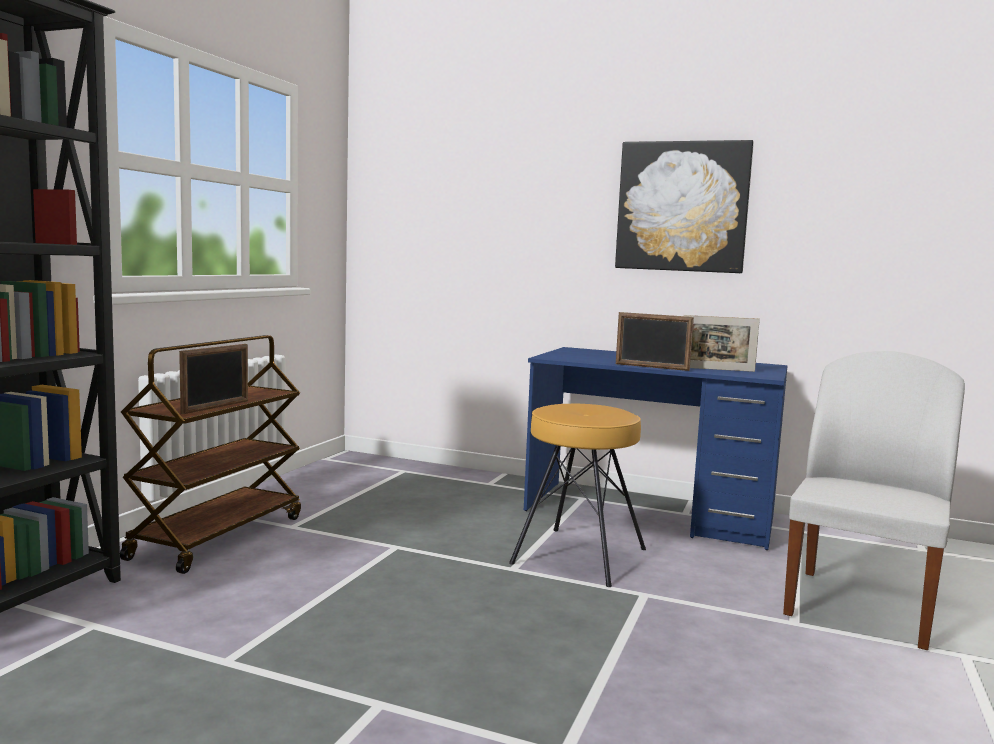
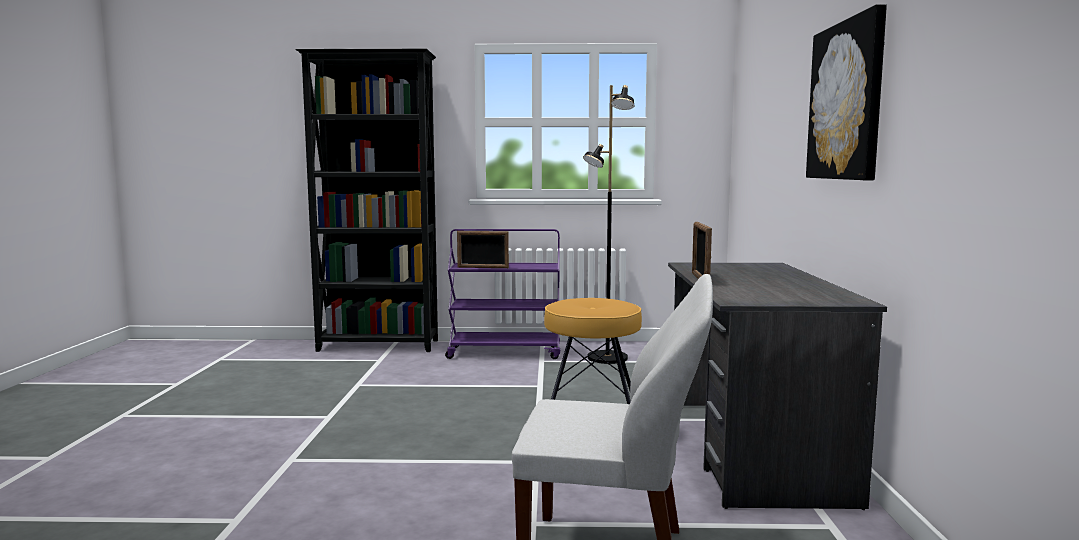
camera: 70 degrees right, 0 degrees up
(218, 536) = (505, 352): brown cart -> purple cart
(332, 498) = (607, 358): none -> black floor lamp
(649, 514) = (751, 448): blue desk -> grey desk
(716, 369) = (745, 291): picture frame -> none

